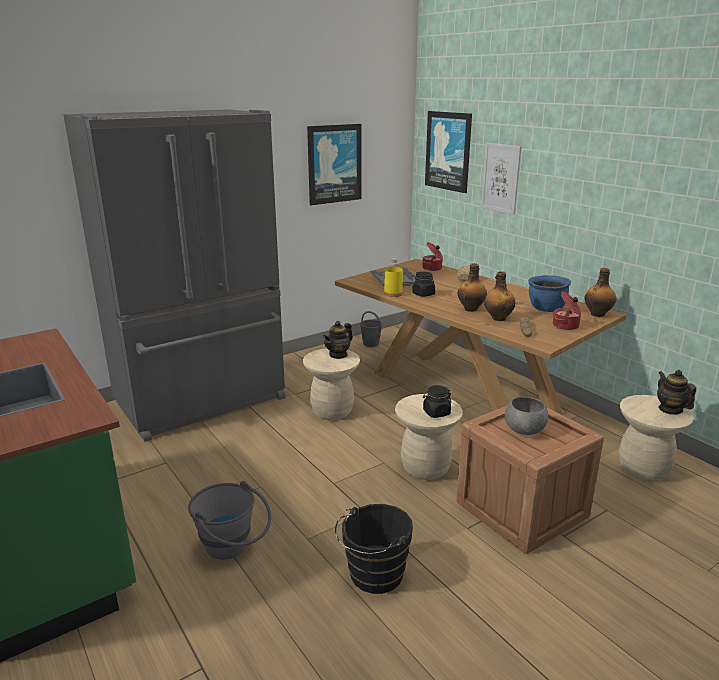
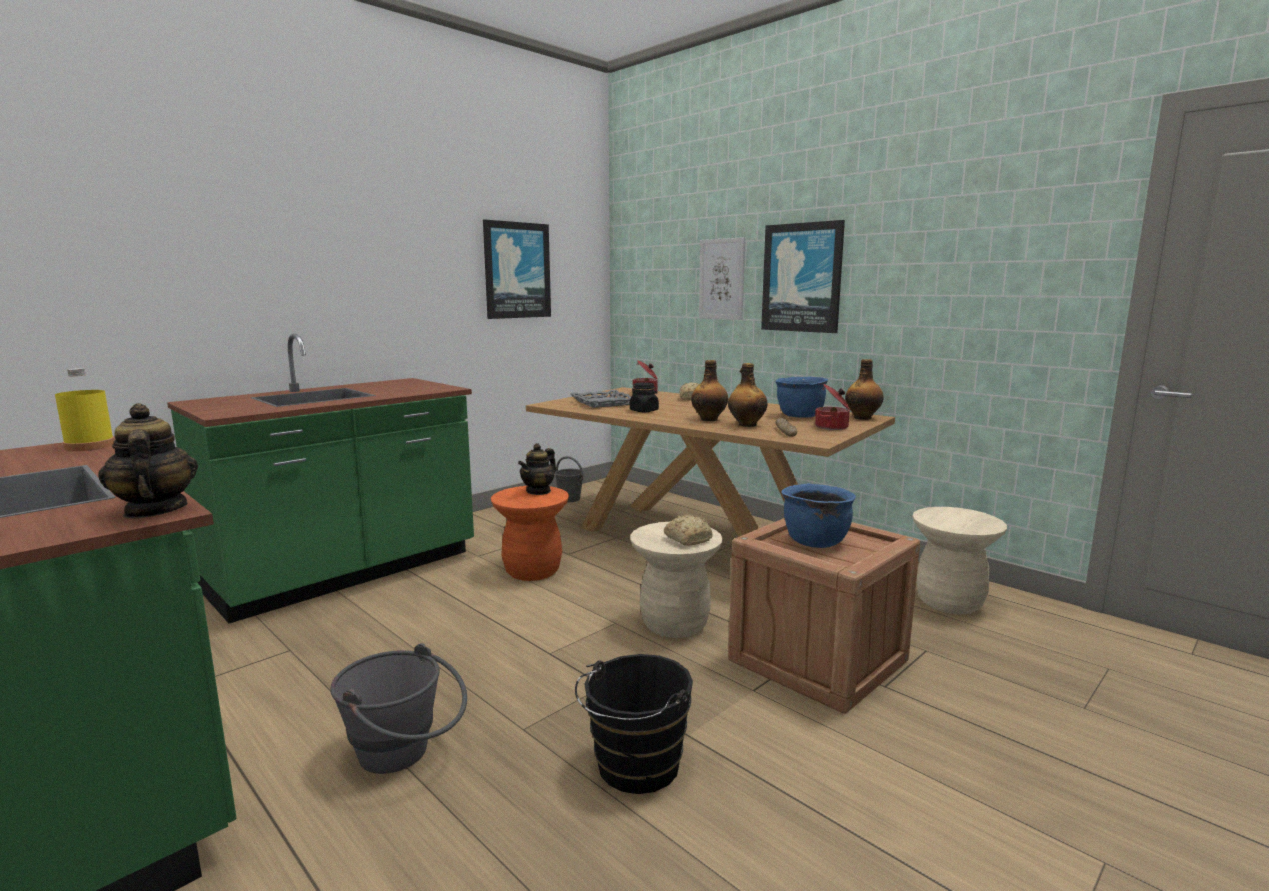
camera: 10 degrees left, 10 degrees down
(203, 401) = (346, 573): grey fridge -> green counter
(332, 411) = (532, 571): beige stool -> orange stool
(393, 294) = (605, 412): yellow bottle -> yellow bottle (90, 446)
(436, 413) = (688, 539): black jar -> bread
(448, 151) = (654, 258): picture -> picture (802, 278)
(524, 430) = (815, 541): grey bowl -> blue cooking pot
(670, 409) = (975, 517): teapot -> teapot (154, 510)

